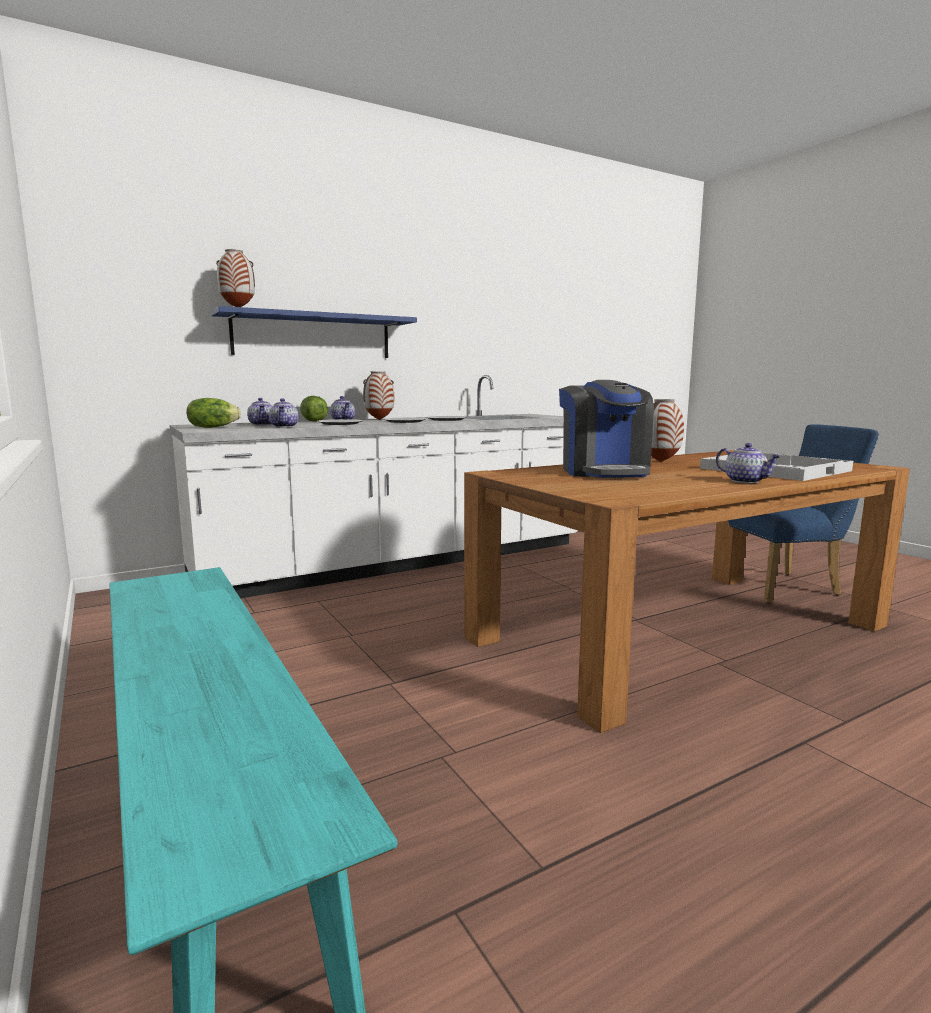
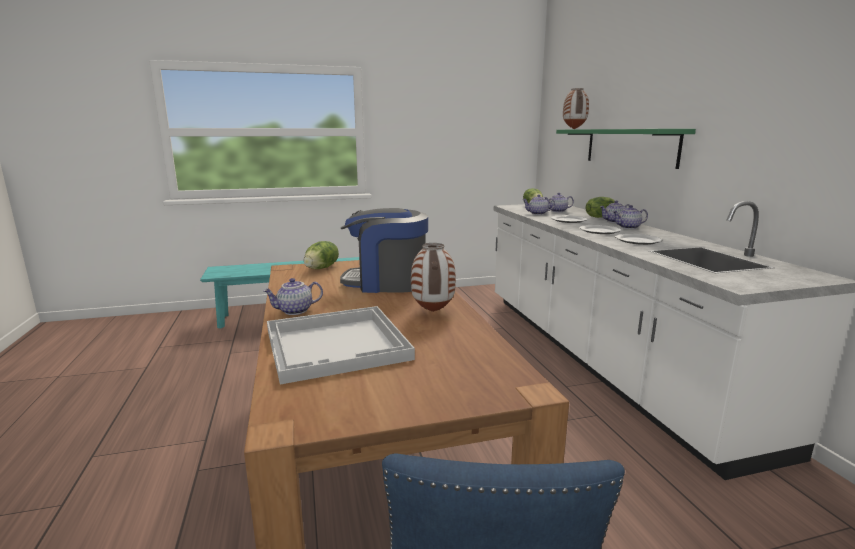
camera: 105 degrees right, 5 degrees up
(313, 336) = (630, 146): blue shelf -> green shelf
(379, 419) = (628, 227): vase -> teapot
(585, 490) = (322, 268): none -> lettuce

